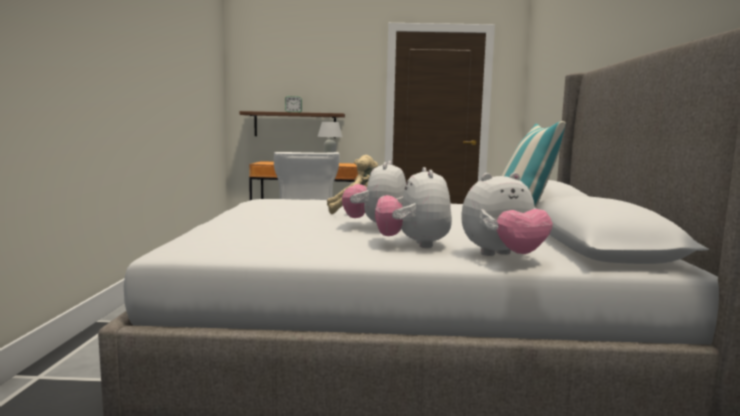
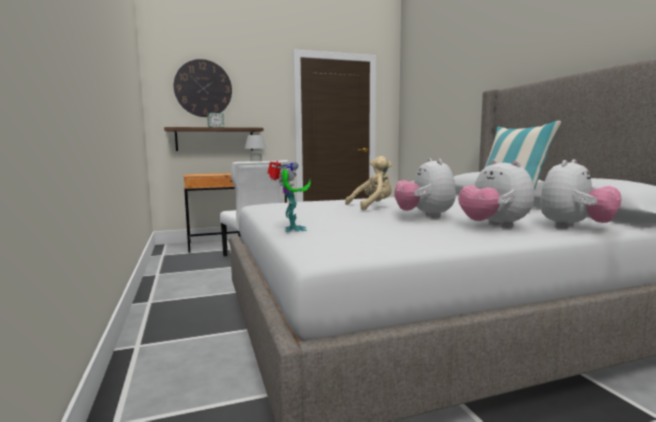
camera: 20 degrees left, 0 degrees up
(210, 225) = (291, 229): none -> toy robot
(285, 69) = (203, 88): none -> wall clock

